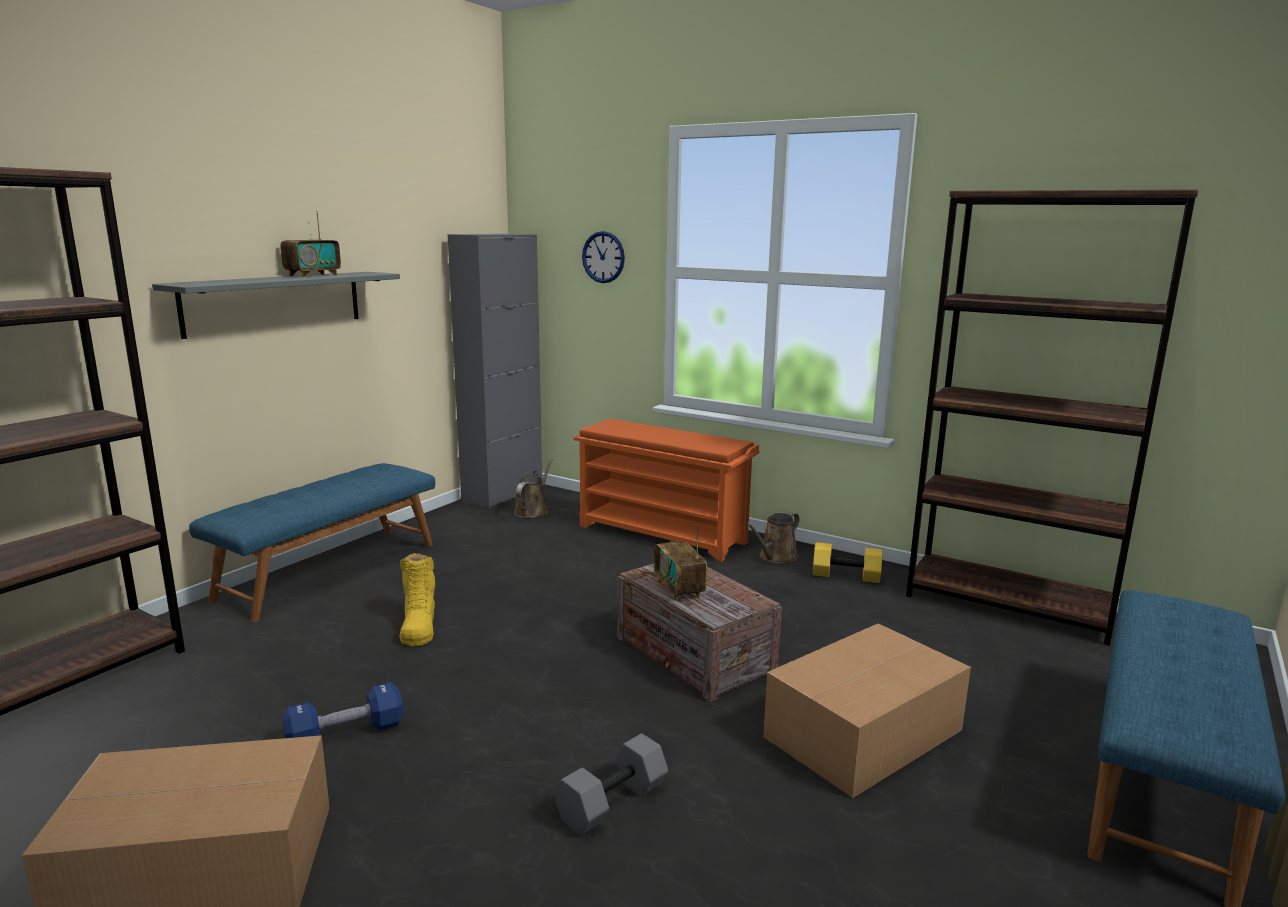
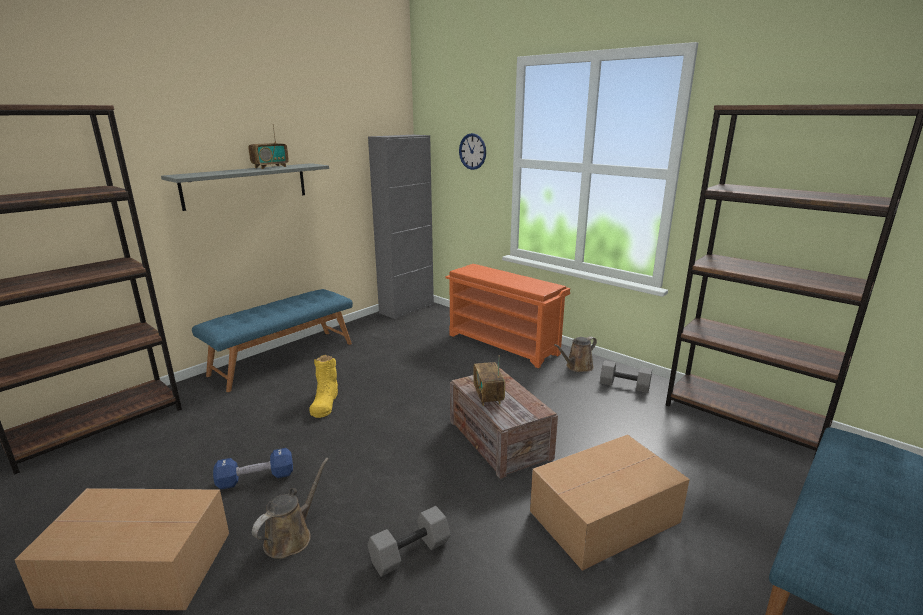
camera: 10 degrees right, 5 degrees up
(532, 511) = (422, 322): brown watering can -> brown watering can (291, 536)
(845, 576) = (624, 385): yellow dumbbell -> grey dumbbell

